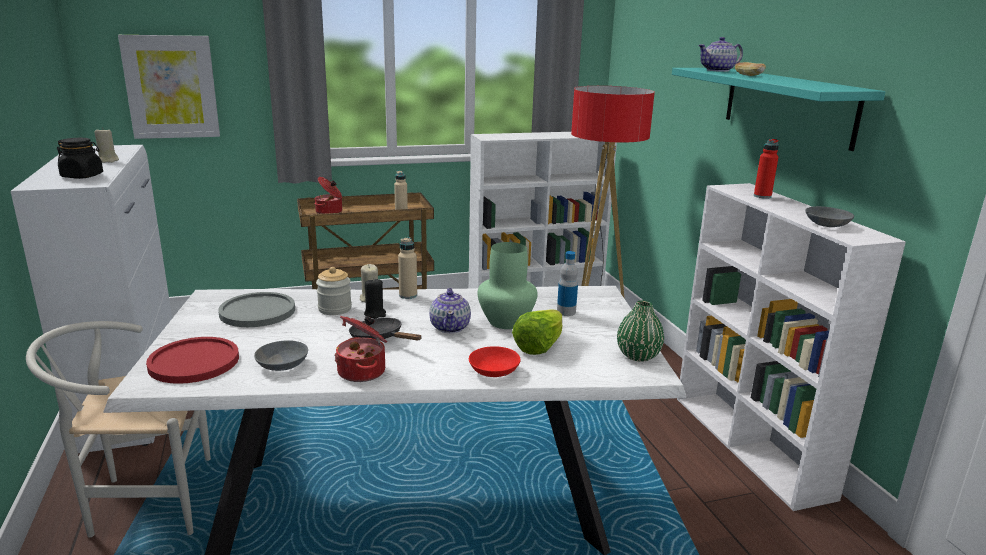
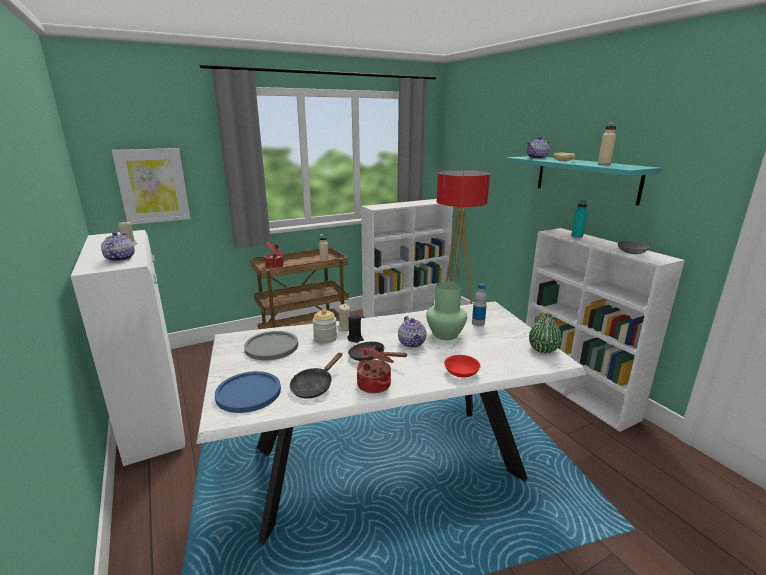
camera: 10 degrees left, 0 degrees up
(82, 176) = (119, 259): black jar -> teapot
(142, 501) = (192, 494): white chair -> none
(194, 362) = (248, 393): red plate -> blue plate
(282, 364) = (314, 386): grey bowl -> black frying pan
(408, 295) = (368, 322): beige bottle -> beige bottle (604, 164)
(539, 346) = (478, 350): lettuce -> none
(762, 196) = (577, 236): red bottle -> turquoise bottle

